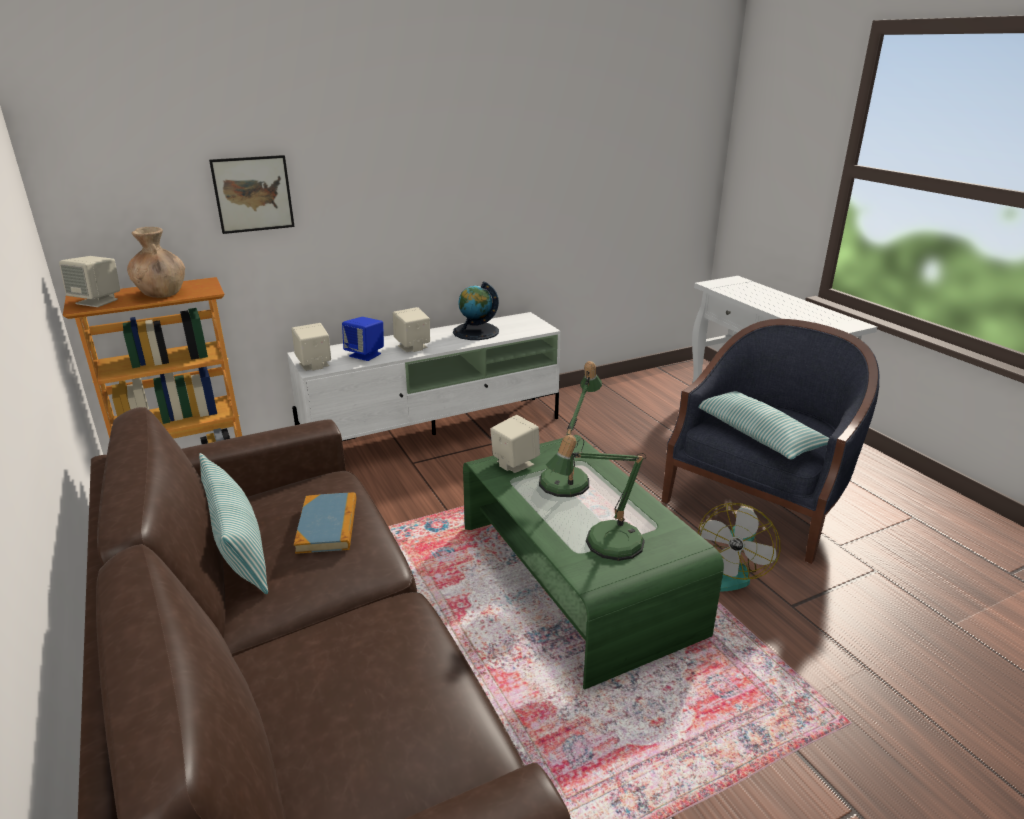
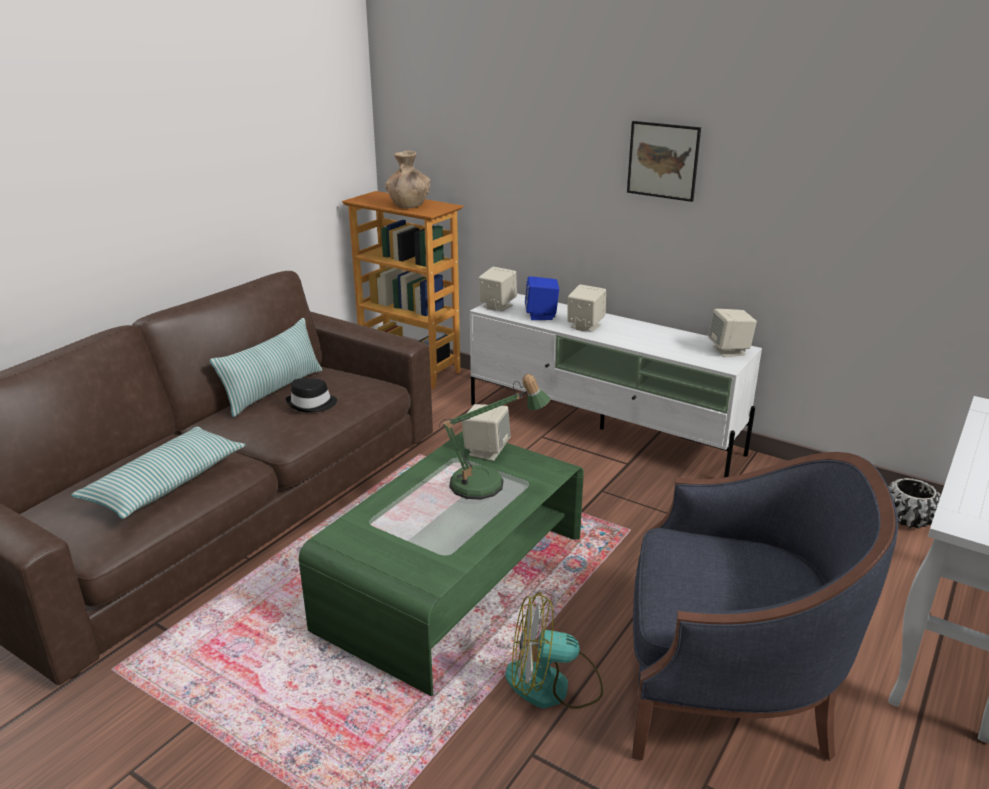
camera: 60 degrees right, 0 degrees up
(97, 301) = (373, 199): beige speaker -> beige speaker (729, 351)
(253, 194) = (504, 141): picture -> picture (663, 160)
(327, 525) = (312, 404): book -> black hat
(476, 331) = (662, 339): globe -> none
(604, 544) = (392, 532): table lamp -> none
(647, 384) = (907, 518): none -> black planter
(758, 435) = (697, 576): pillow -> pillow (166, 484)

